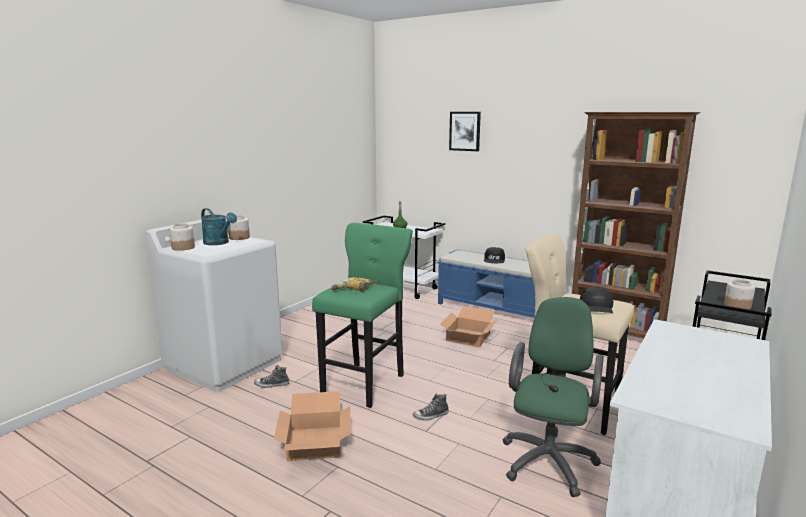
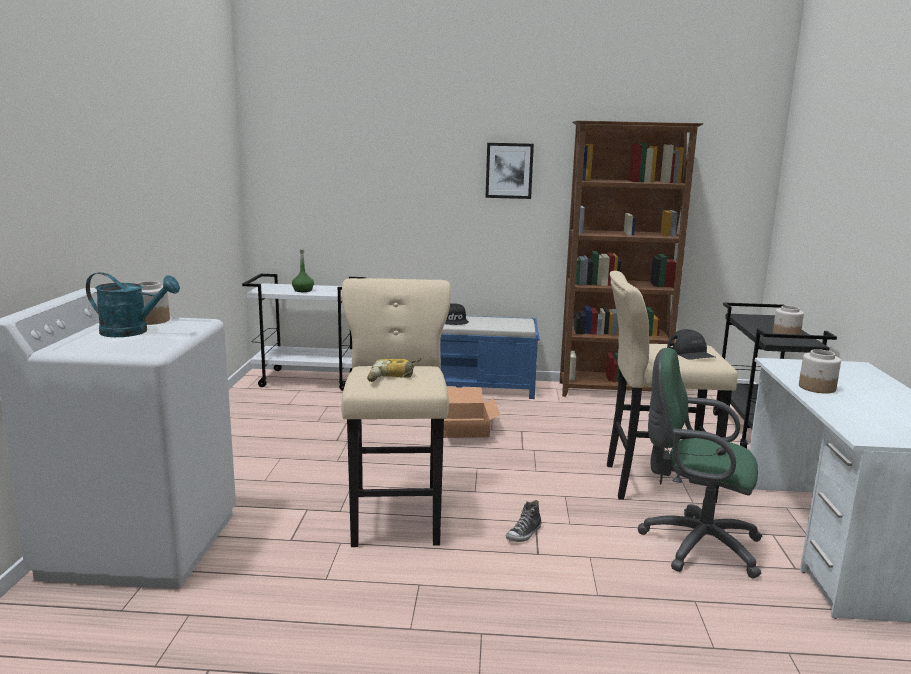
camera: 30 degrees left, 0 degrees up
(183, 248) = (78, 347): jar -> jar (817, 388)
(271, 385) = (260, 554): shoe -> none
(314, 442) = (414, 613): cardboard box -> none
(365, 382) = (396, 515): green stool -> beige stool
(465, 131) = (392, 144): picture -> picture (509, 170)
(549, 458) = (694, 544): green office chair -> green office chair turned 60 degrees counterclockwise

